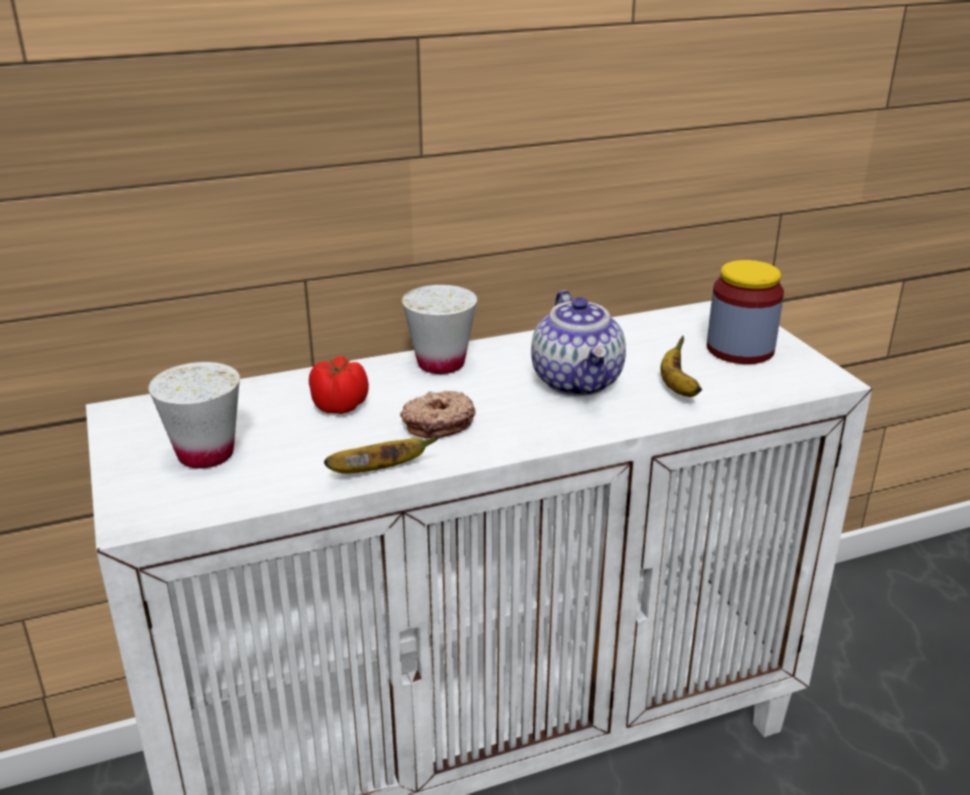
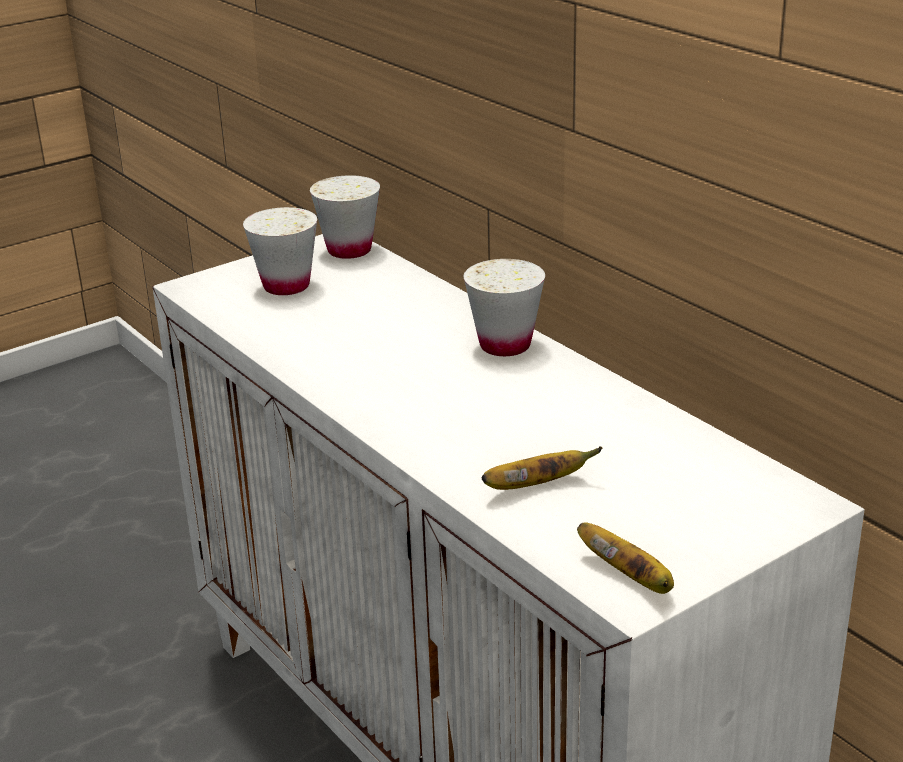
camera: 75 degrees right, 0 degrees up
(155, 408) = (349, 250): none -> white cup
(338, 406) = (391, 317): tomato -> none
(379, 470) = (288, 356): banana -> banana (630, 578)
(438, 423) = (382, 366): donut -> none
(578, 382) = (511, 424): teapot -> none
(740, 349) = (675, 522): jar -> none

